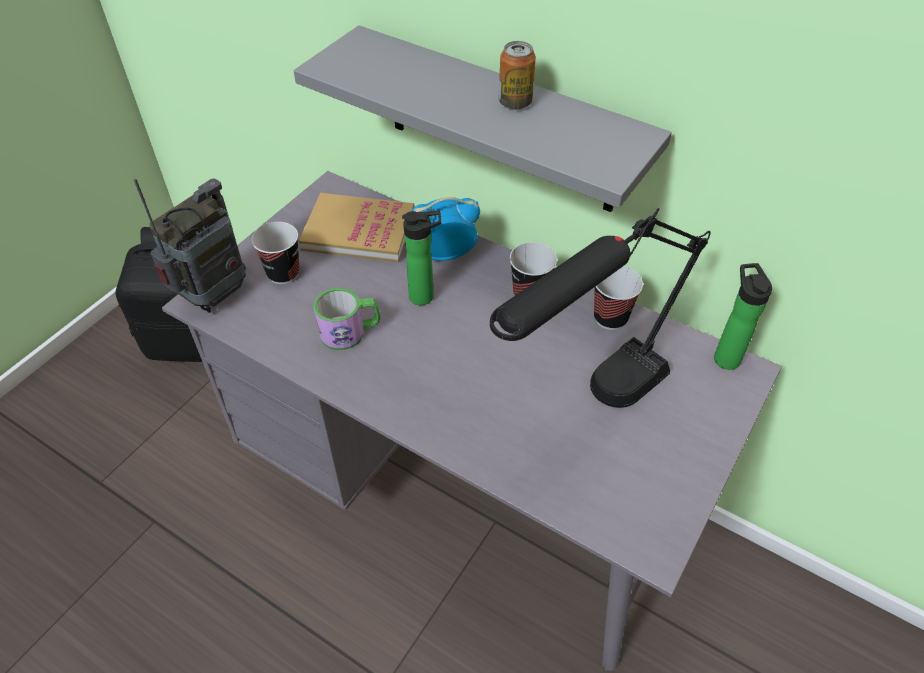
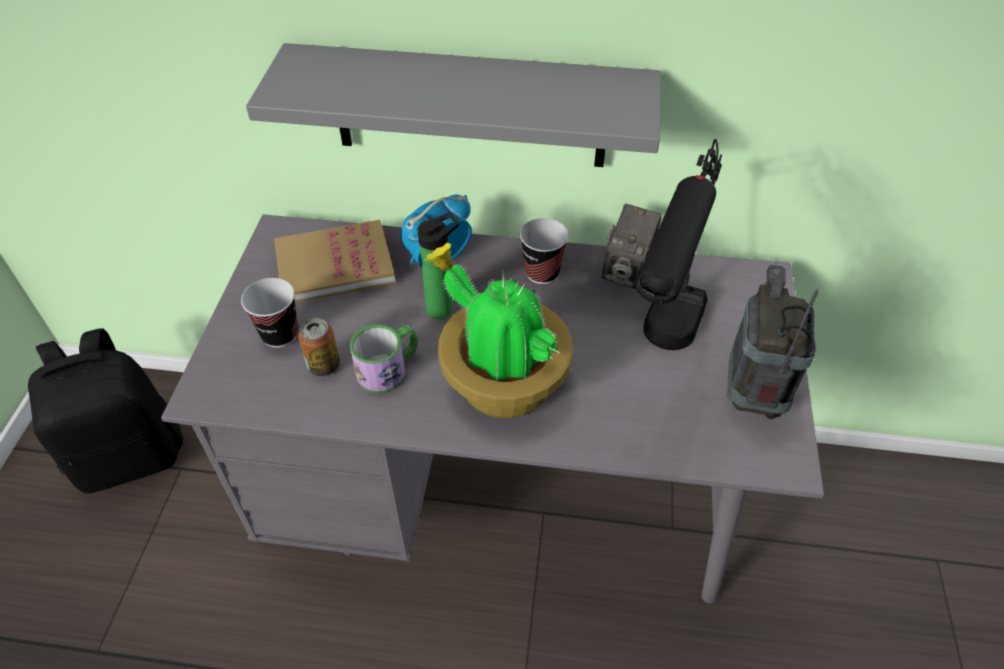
camera: 25 degrees left, 0 degrees up
(215, 295) = (217, 383): radio -> radio (752, 397)
(435, 377) = (500, 382): none -> potted plant
(515, 102) = (501, 80): can -> can (324, 365)
(610, 318) = (627, 270): cup -> camera
(725, 356) = (742, 270): bottle -> none

